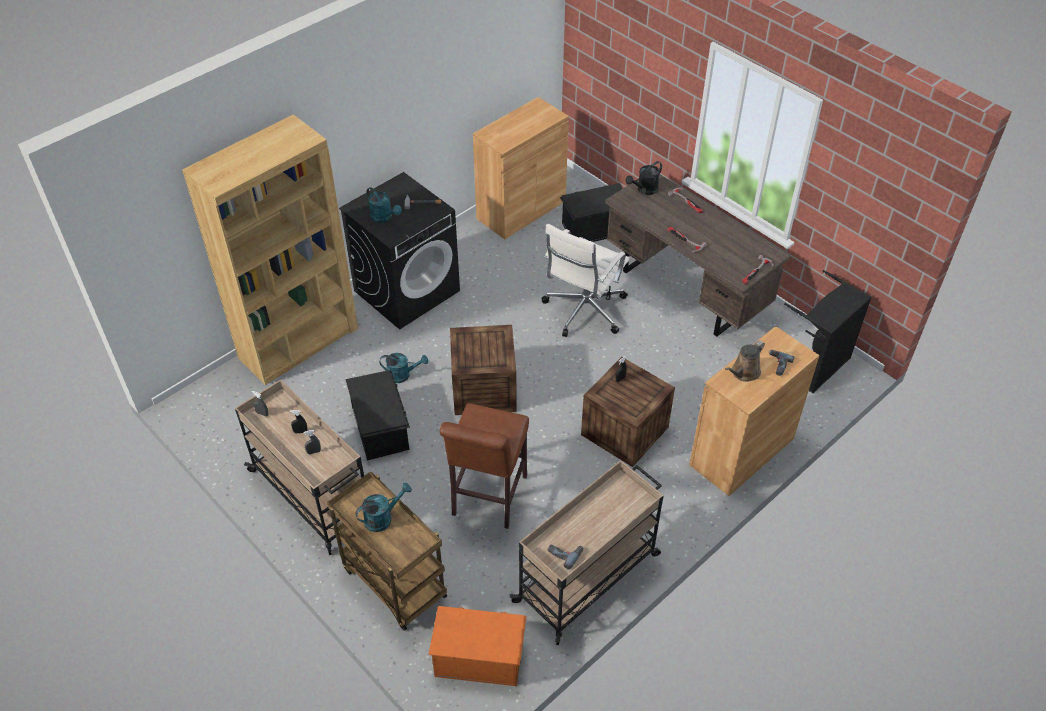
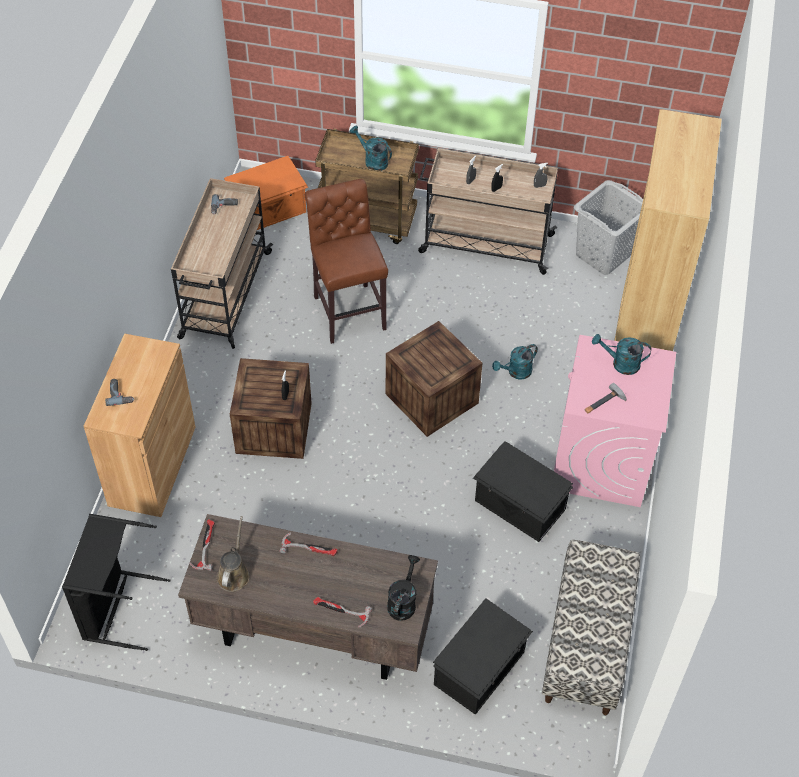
camera: 145 degrees right, 5 degrees up
(232, 429) = (603, 255): none -> grey laundry basket
(381, 427) = (487, 318): black storage box -> black storage box (519, 506)
(383, 517) = (372, 160): turquoise watering can -> turquoise watering can turned 105 degrees clockwise
(407, 290) = (602, 460): black washing machine -> pink washing machine
(521, 210) = (587, 644): brown cabinet -> bench
(583, 311) = (405, 538): white office chair -> none
(744, 373) = (148, 369): brown watering can -> brown watering can (234, 573)

